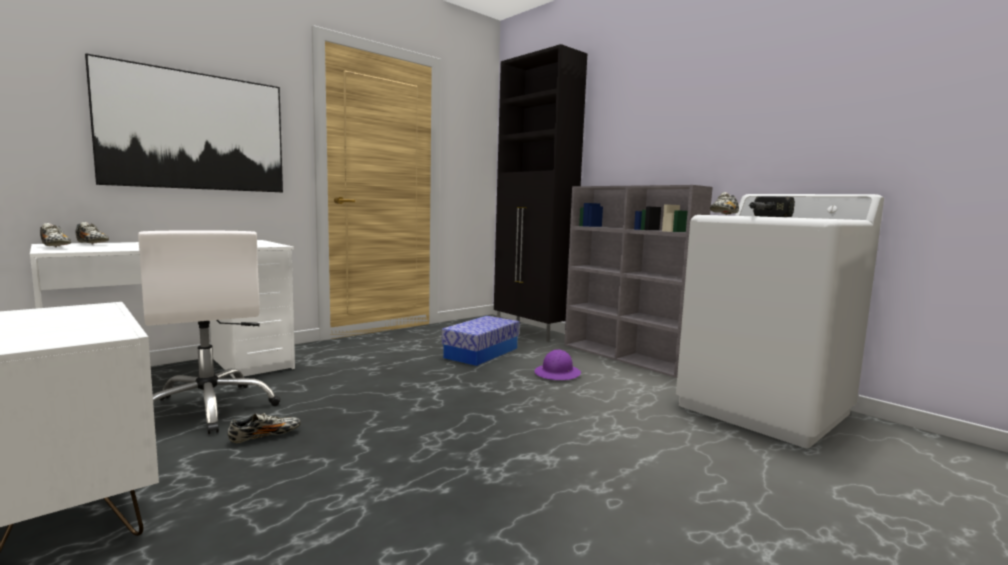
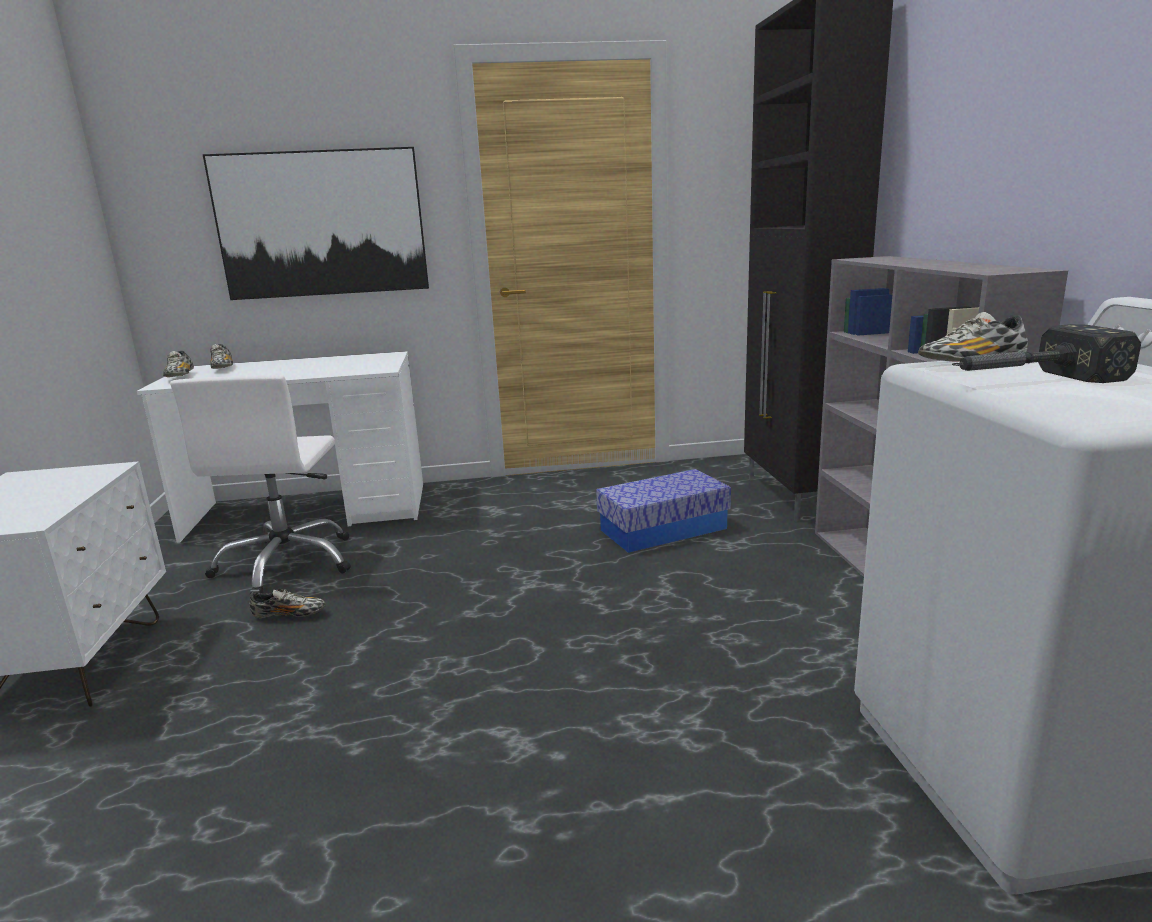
camera: 35 degrees right, 10 degrees up
(557, 373) = (729, 591): purple hard hat -> none

